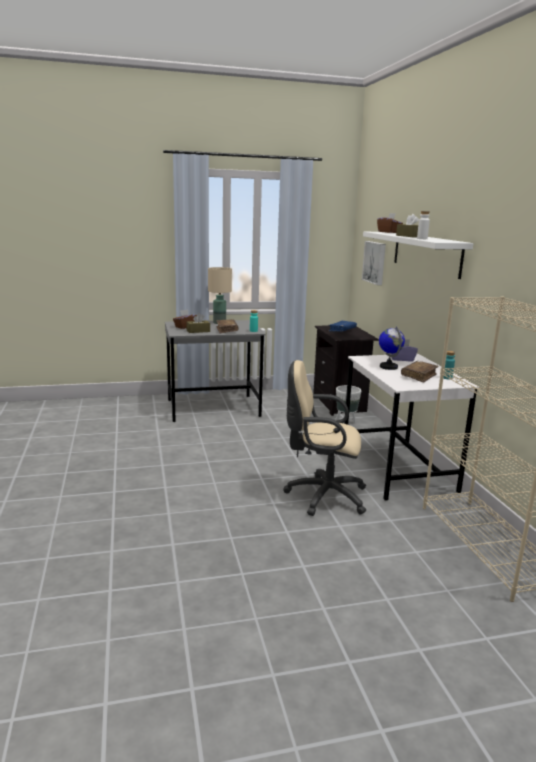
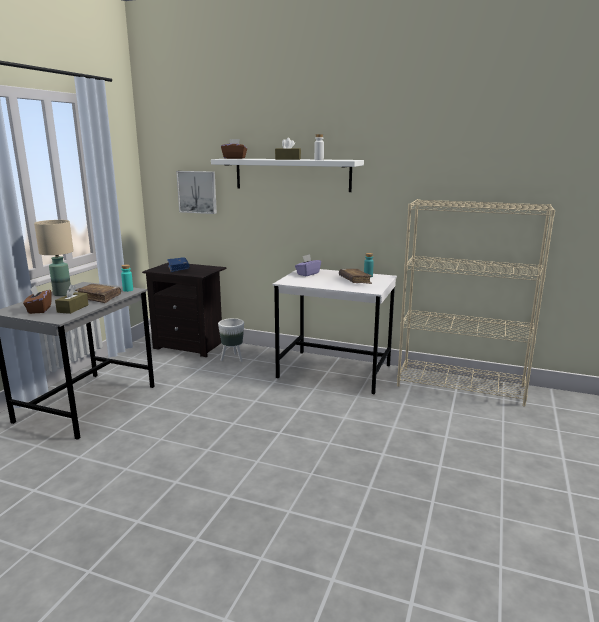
camera: 55 degrees left, 0 degrees up
(322, 496) = (341, 416): beige office chair -> none
(388, 367) = (321, 281): globe -> none

